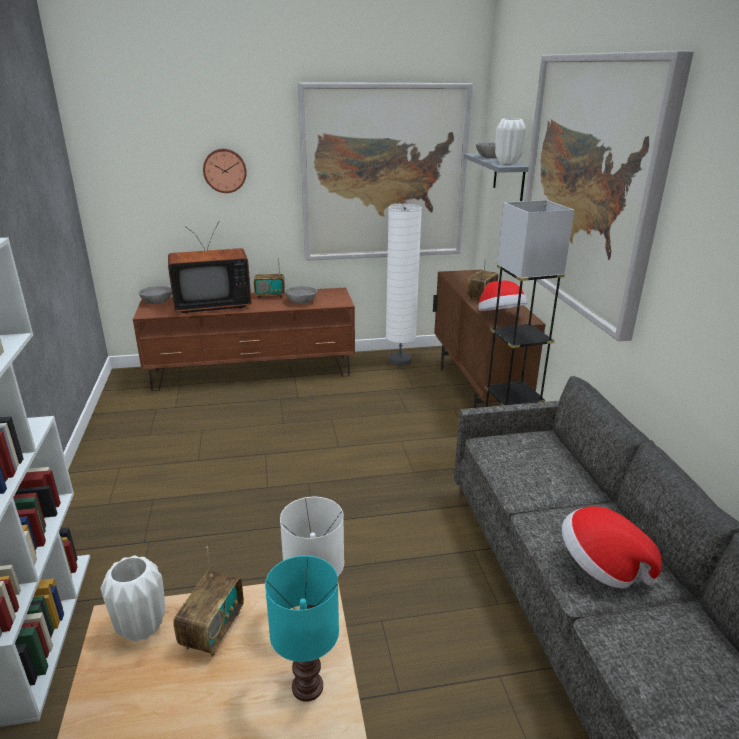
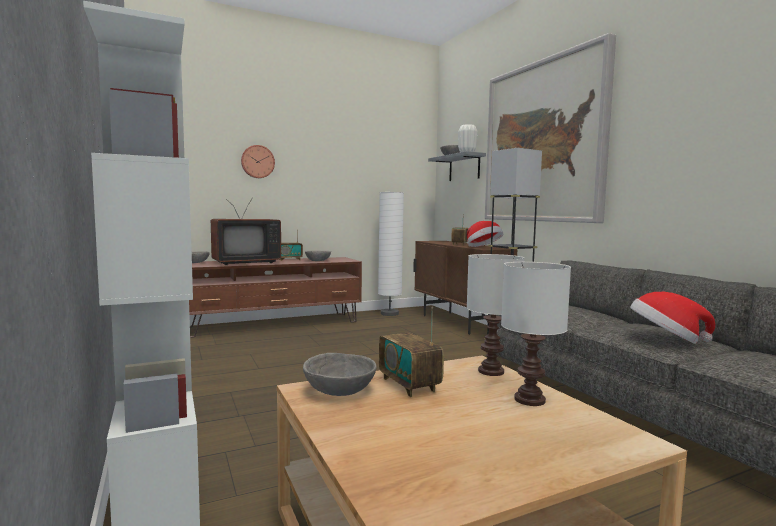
camera: 15 degrees left, 20 degrees down
(142, 627) = (339, 390): white vase -> grey bowl
(212, 630) = (409, 385): radio -> radio turned 150 degrees clockwise
(306, 686) = (528, 399): turquoise table lamp -> white table lamp
(384, 173) = (372, 173): picture -> none

